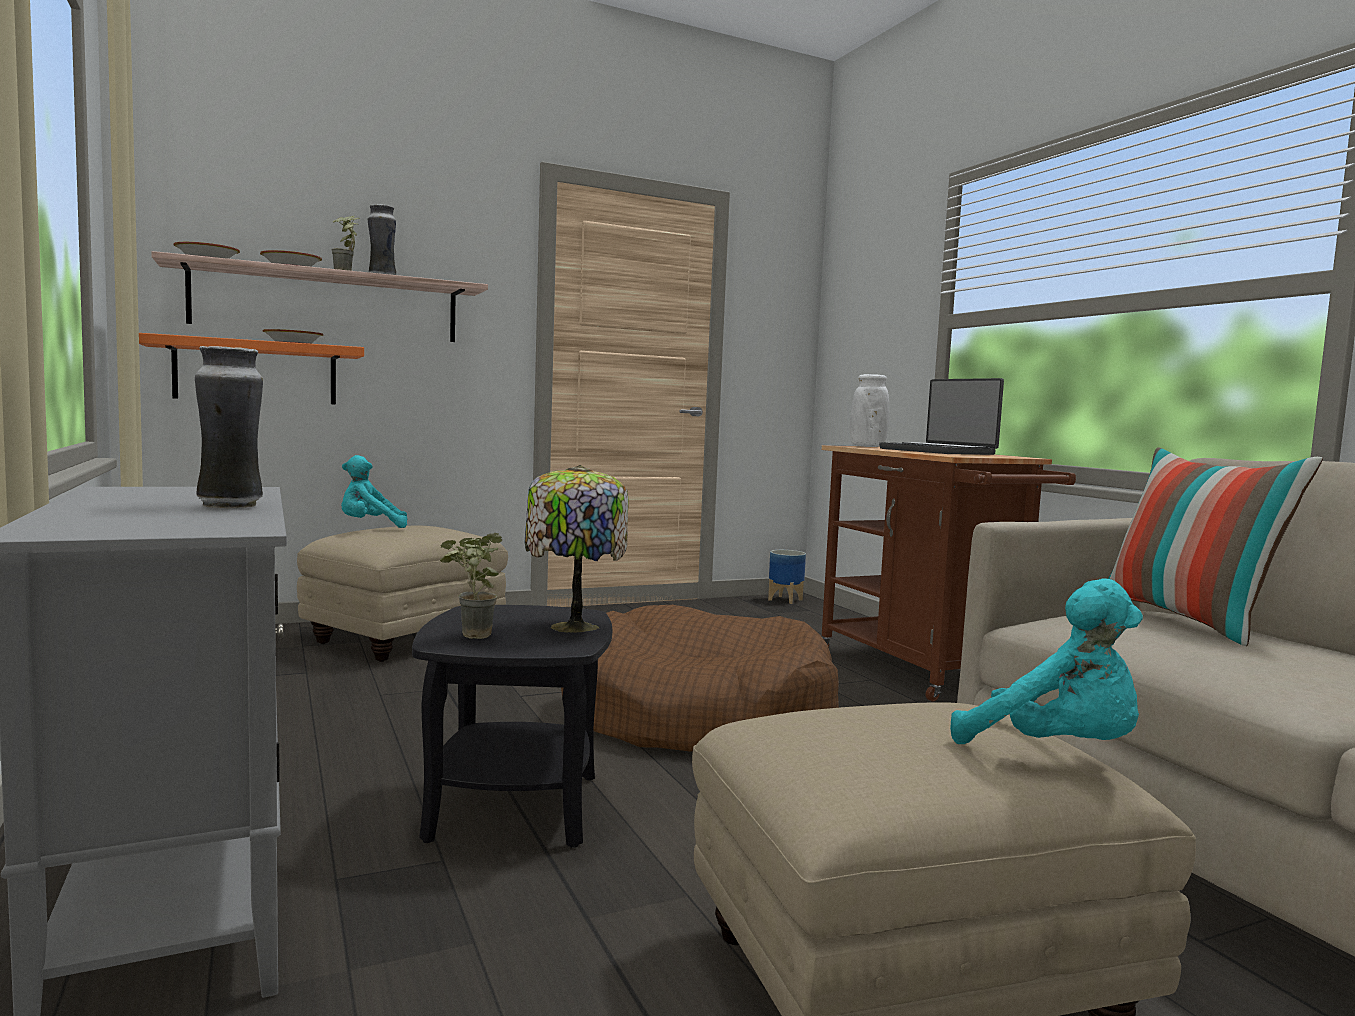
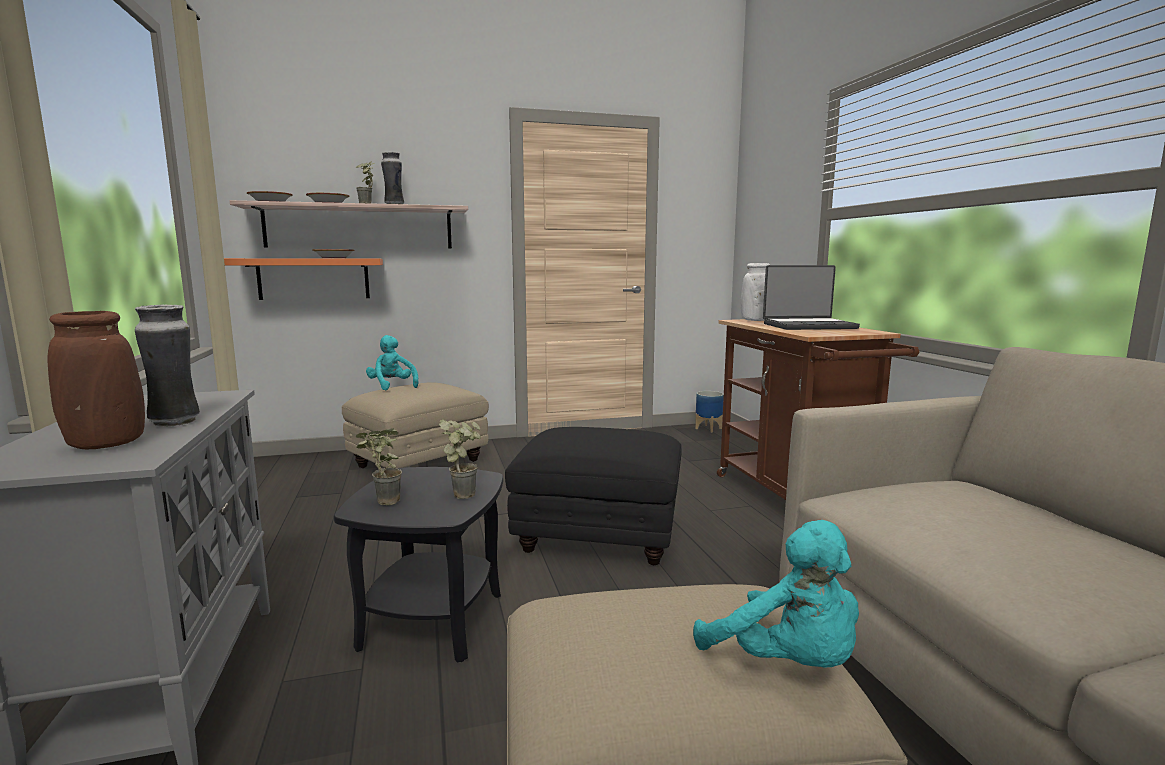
camera: 10 degrees right, 5 degrees up
(174, 518) = (106, 444): none -> brown vase
(370, 527) = (392, 386): turquoise plush toy -> turquoise plush toy turned 60 degrees clockwise
(572, 627) = (465, 493): table lamp -> potted plant
(696, 715) = (600, 538): brown dog bed -> black ottoman
(938, 451) = (808, 326): laptop -> laptop turned 75 degrees counterclockwise
(1188, 621) = (982, 501): pillow -> none

